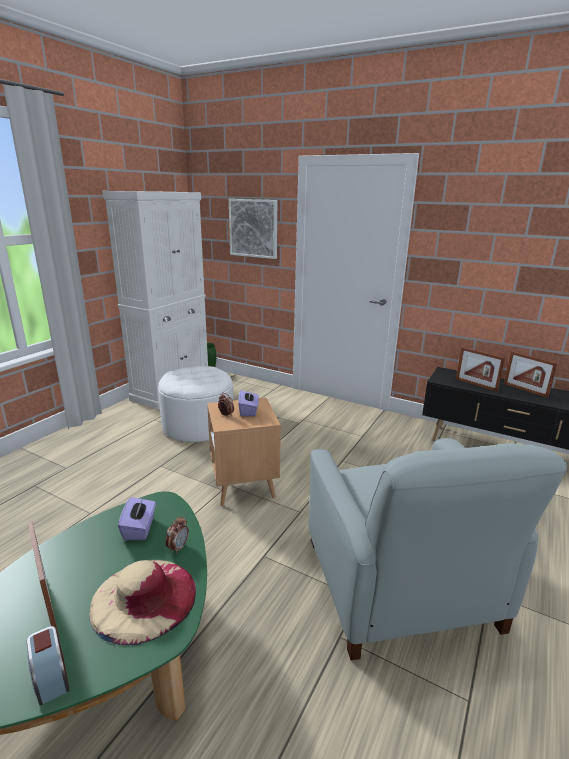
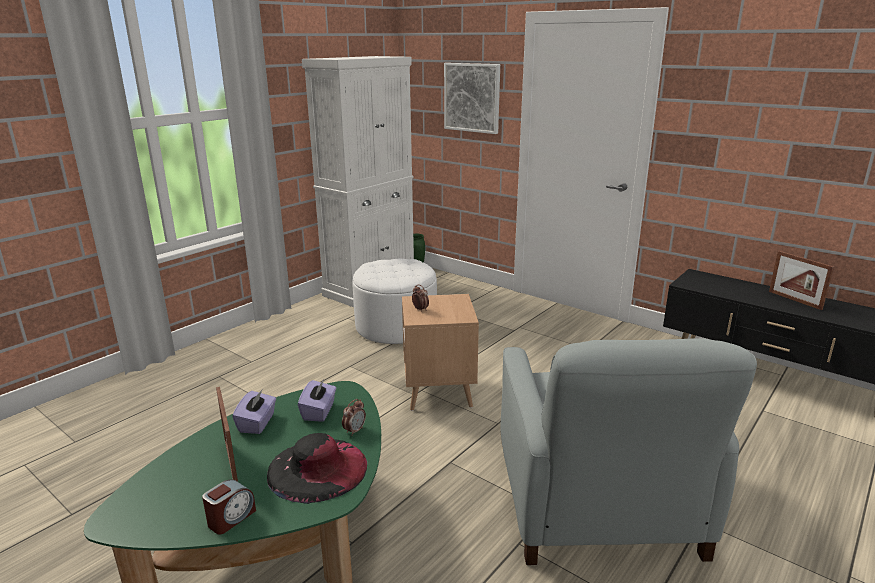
camera: 10 degrees right, 0 degrees up
(51, 677) = (231, 518): alarm clock -> alarm clock turned 120 degrees counterclockwise
(144, 598) = (317, 469): beige hat -> black hat
(248, 411) = (446, 306): purple tissue box -> purple tissue box (257, 423)
(476, 384) = (731, 291): picture frame -> none

